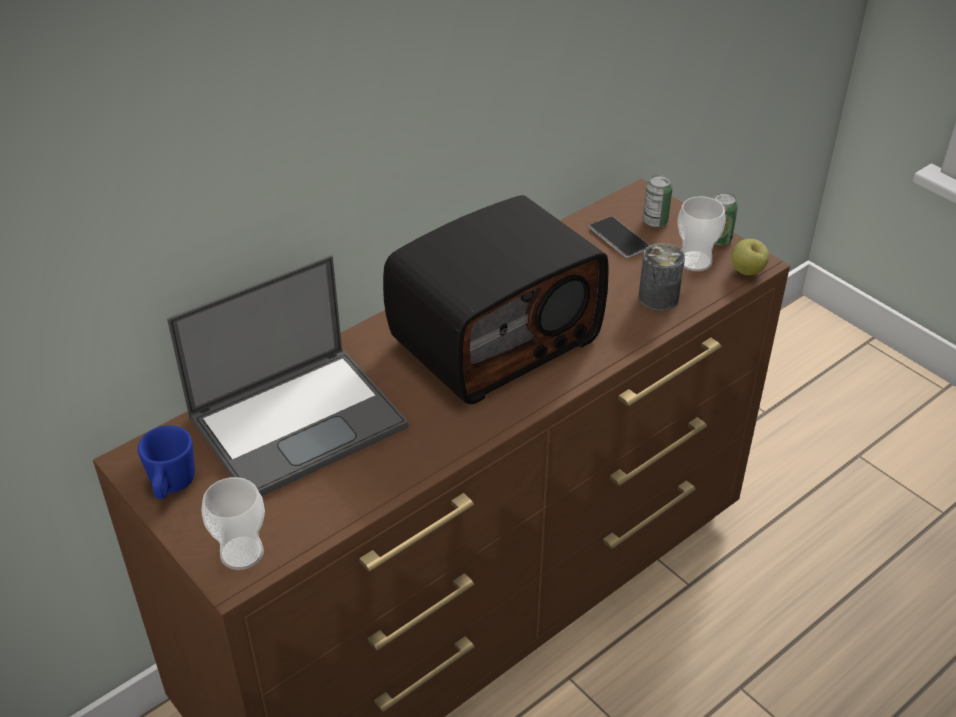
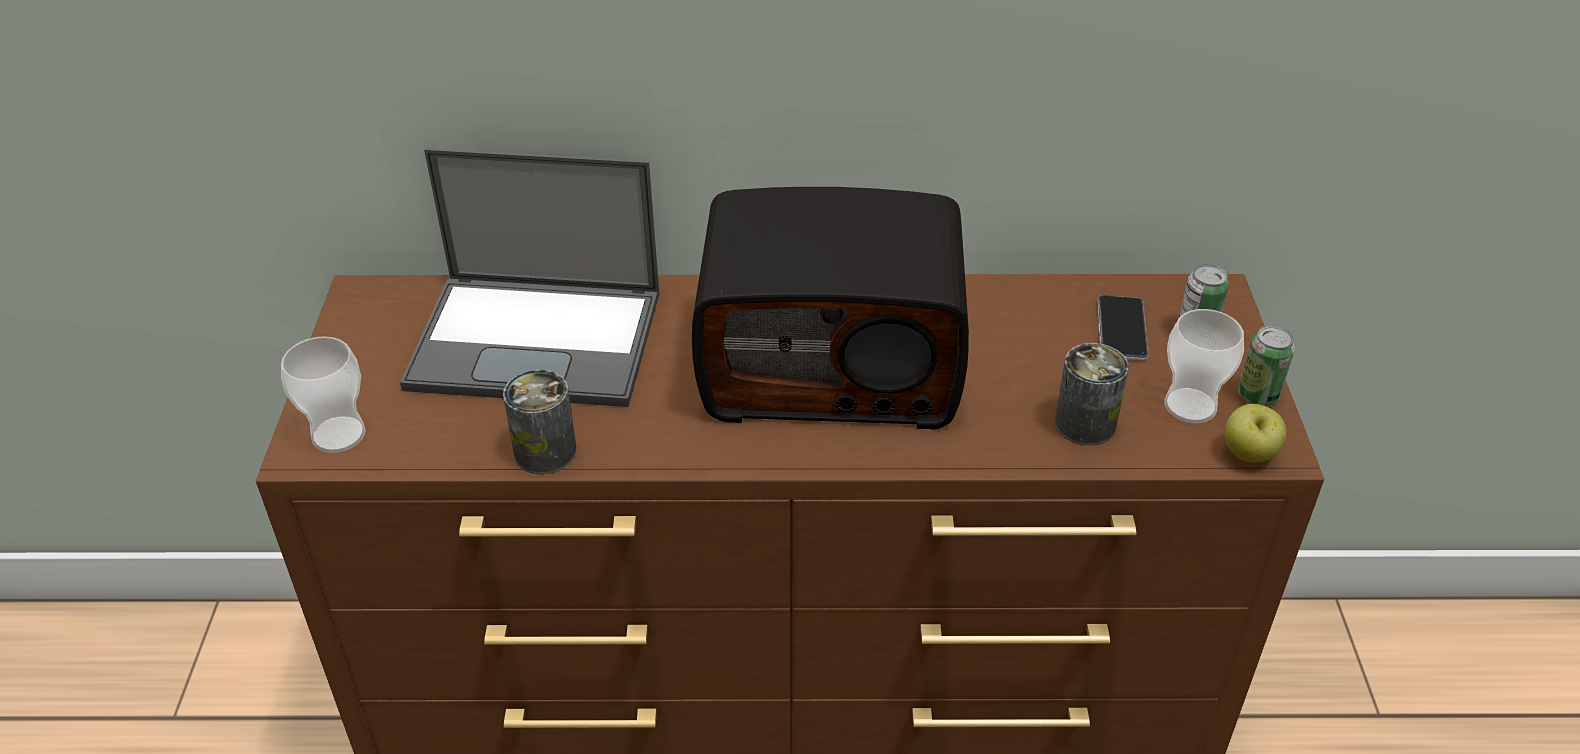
camera: 40 degrees right, 0 degrees up
(171, 487) = (360, 337): blue mug -> none
(391, 482) = (545, 452): none -> can

